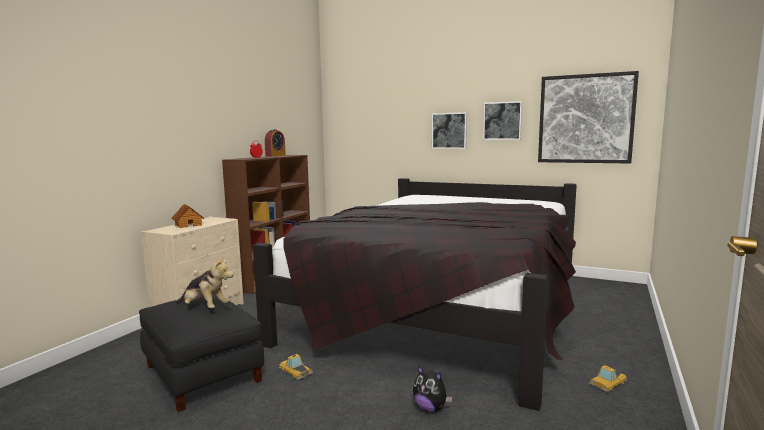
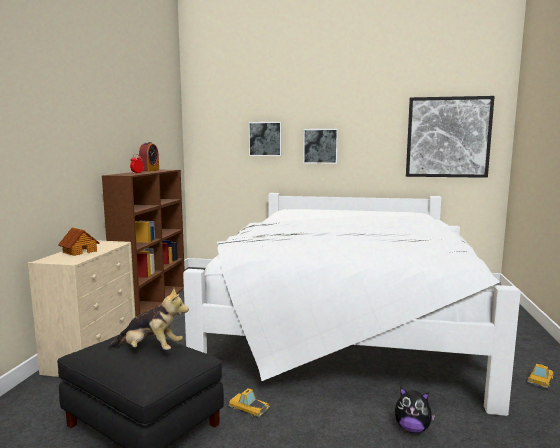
camera: 15 degrees left, 0 degrees up
(444, 305) = (347, 318): black bed -> white bed
(502, 121) = (372, 137): picture -> picture (265, 139)

